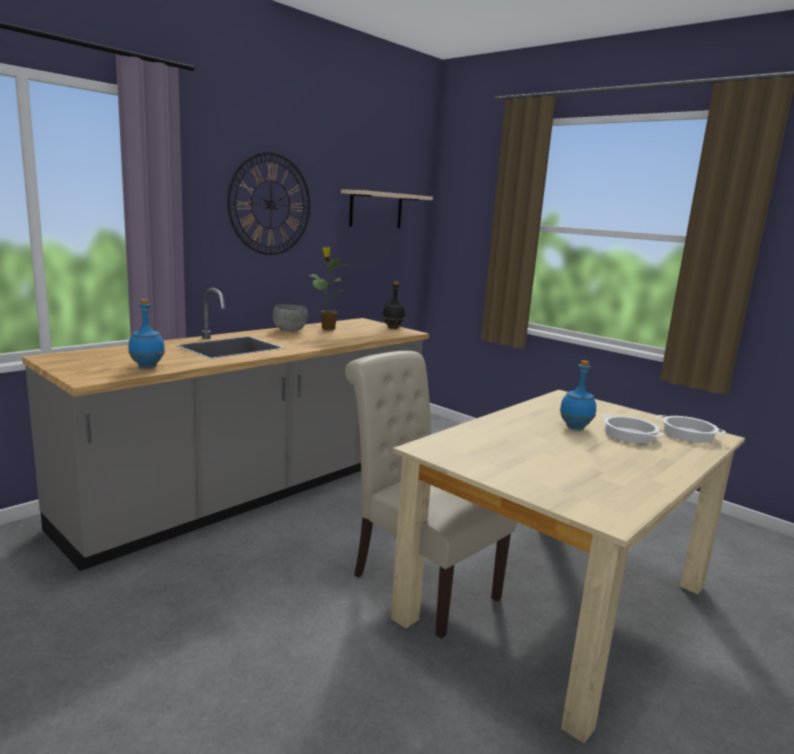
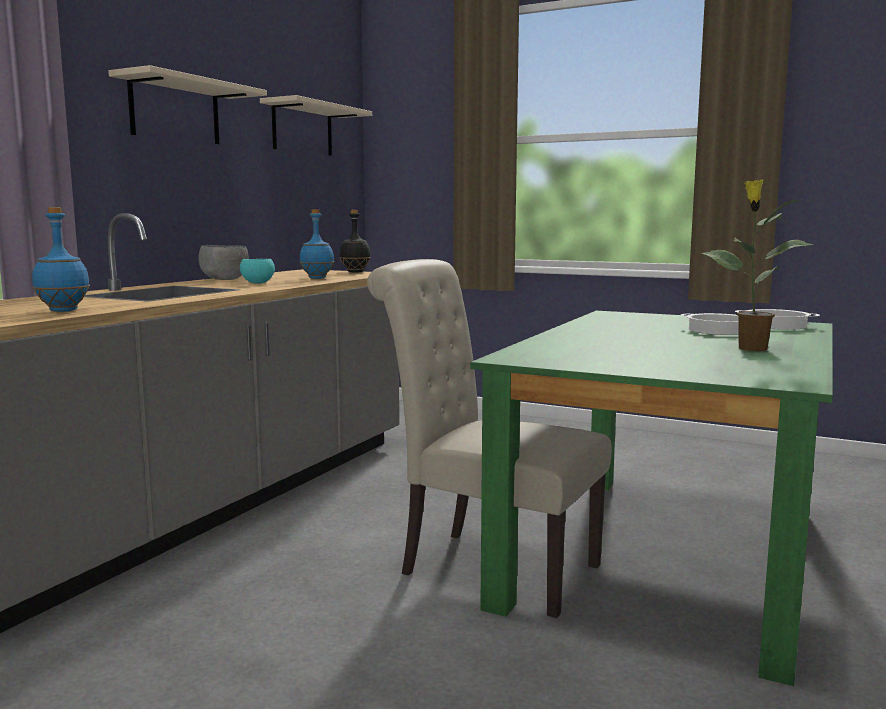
camera: 15 degrees left, 5 degrees down
(270, 204) = (175, 111): wall clock -> beige shelf
(307, 338) = (258, 283): none -> turquoise bowl
(327, 328) = (272, 276): potted plant -> potted plant (750, 349)
(557, 600) = (664, 554): beige dining table -> green dining table
(574, 428) = (655, 331): blue bottle -> blue bottle (316, 278)

